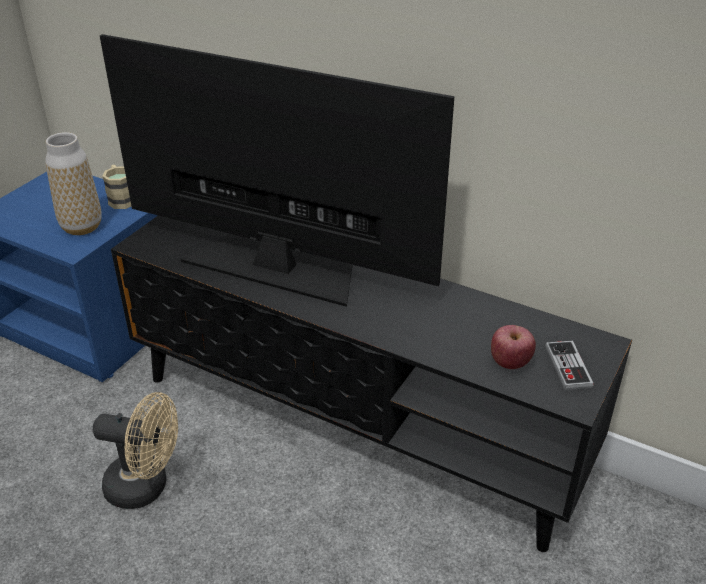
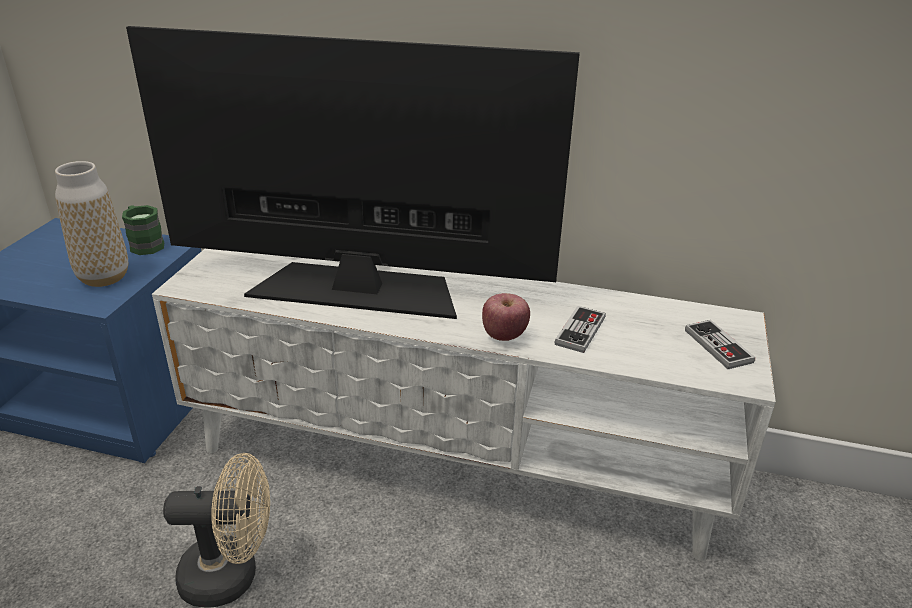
camera: 15 degrees left, 5 degrees down
(121, 198) = (144, 244): beige mug -> green mug
(355, 424) = (455, 461): black tv stand -> white tv stand
(449, 333) = (580, 331): none -> game controller
(510, 362) = (658, 350): apple -> apple (504, 335)

